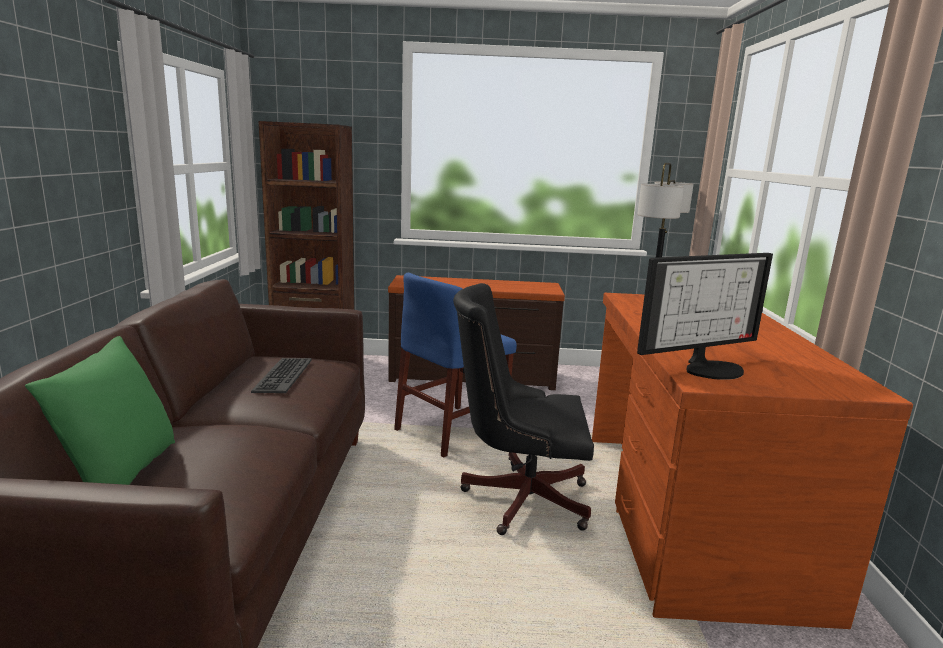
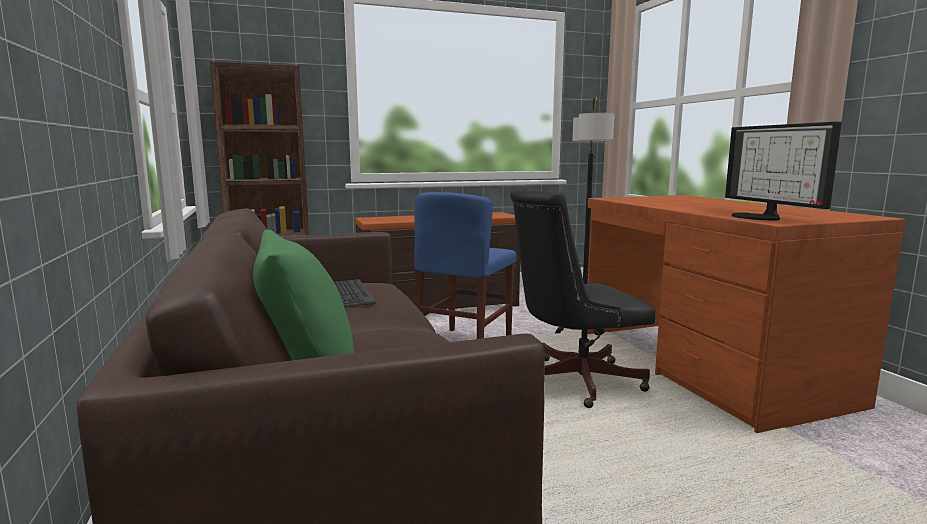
camera: 20 degrees left, 5 degrees down
(710, 367) = (760, 217): monitor -> monitor turned 120 degrees clockwise

